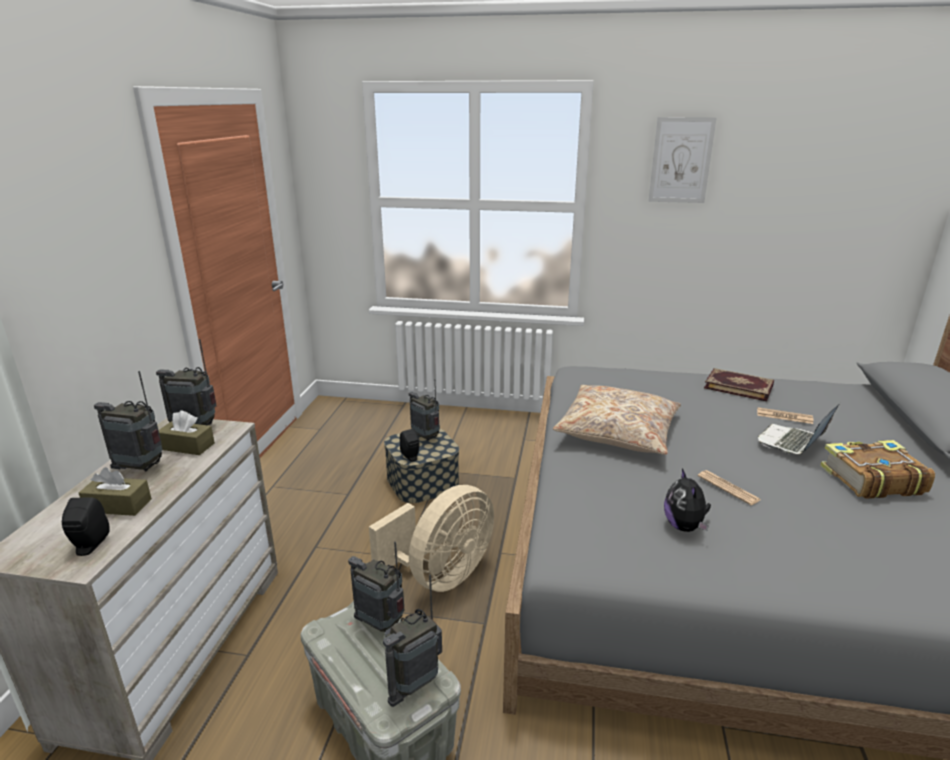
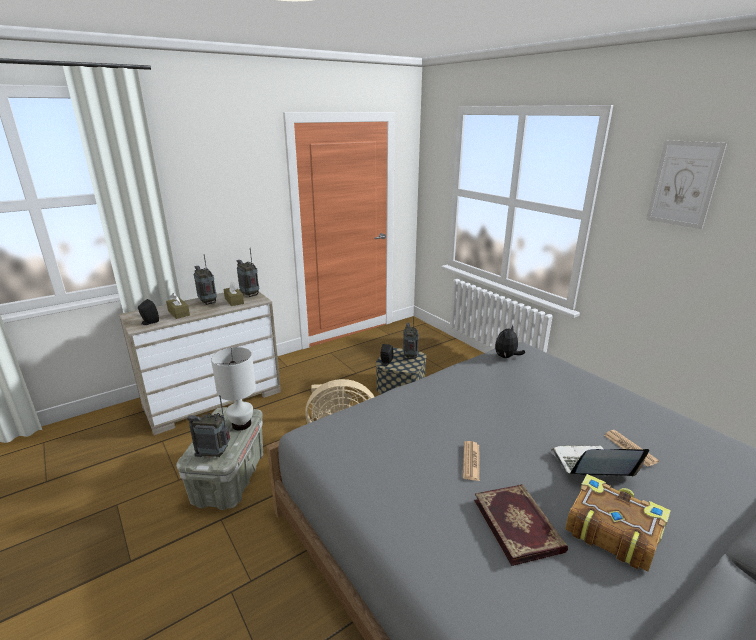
camera: 45 degrees right, 0 degrees up
(381, 624) = (242, 424): radio -> white table lamp
(618, 431) = (467, 392): beige pillow -> none
(684, 526) = (396, 461): plush toy -> plush toy (506, 357)
(738, 386) = (636, 410): book -> book (518, 524)

